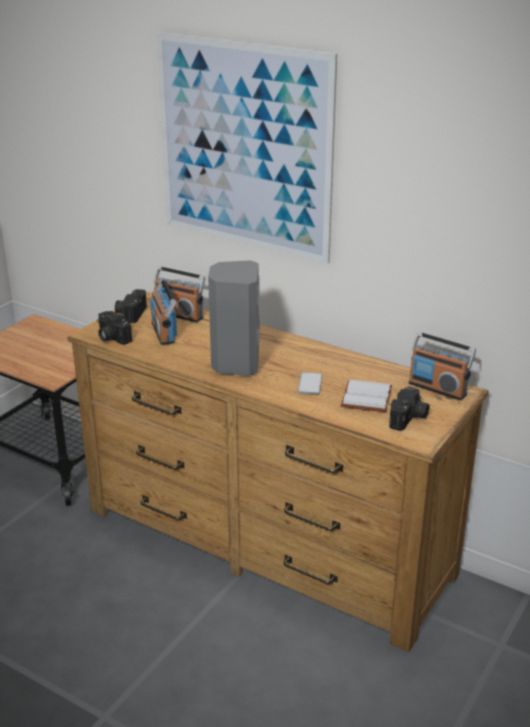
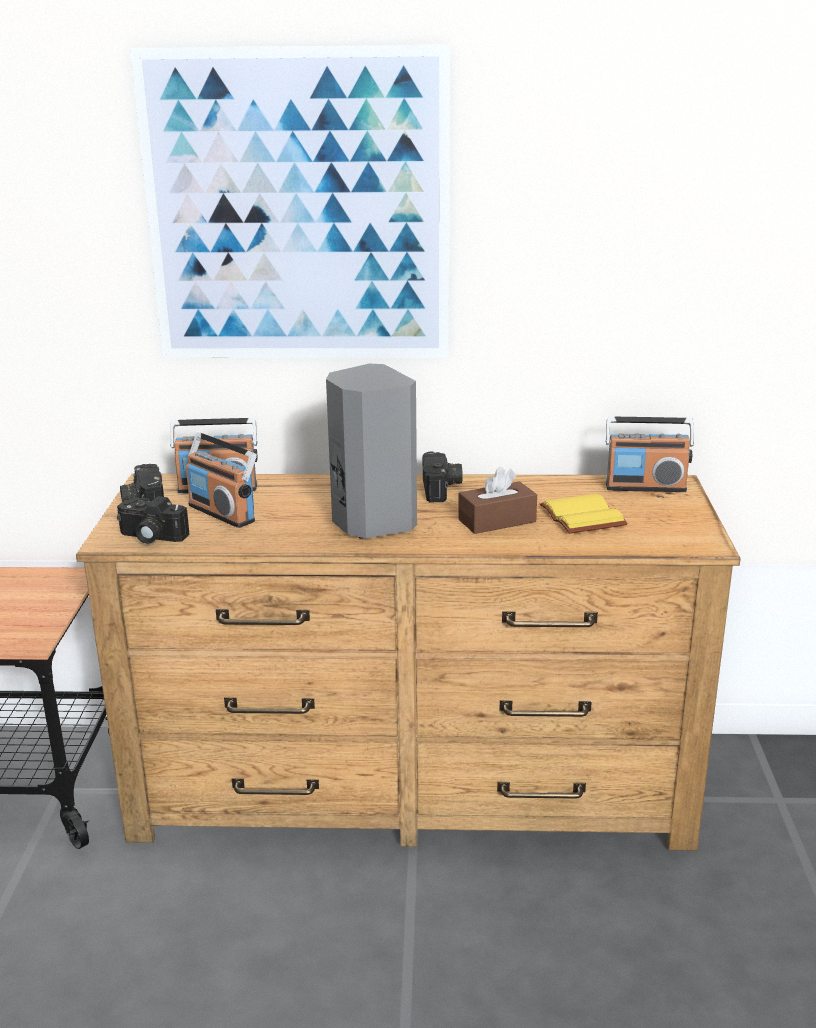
camera: 30 degrees left, 5 degrees down
(310, 384) = (497, 521): phone -> brown tissue box
(365, 397) = (579, 516): white book -> yellow book
(409, 419) = (660, 525): camera -> camera (442, 489)

